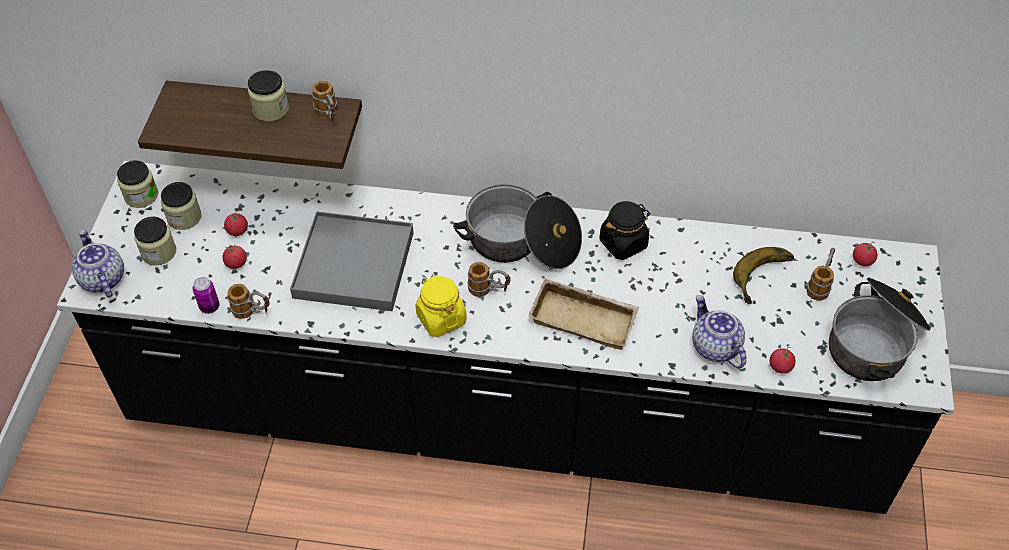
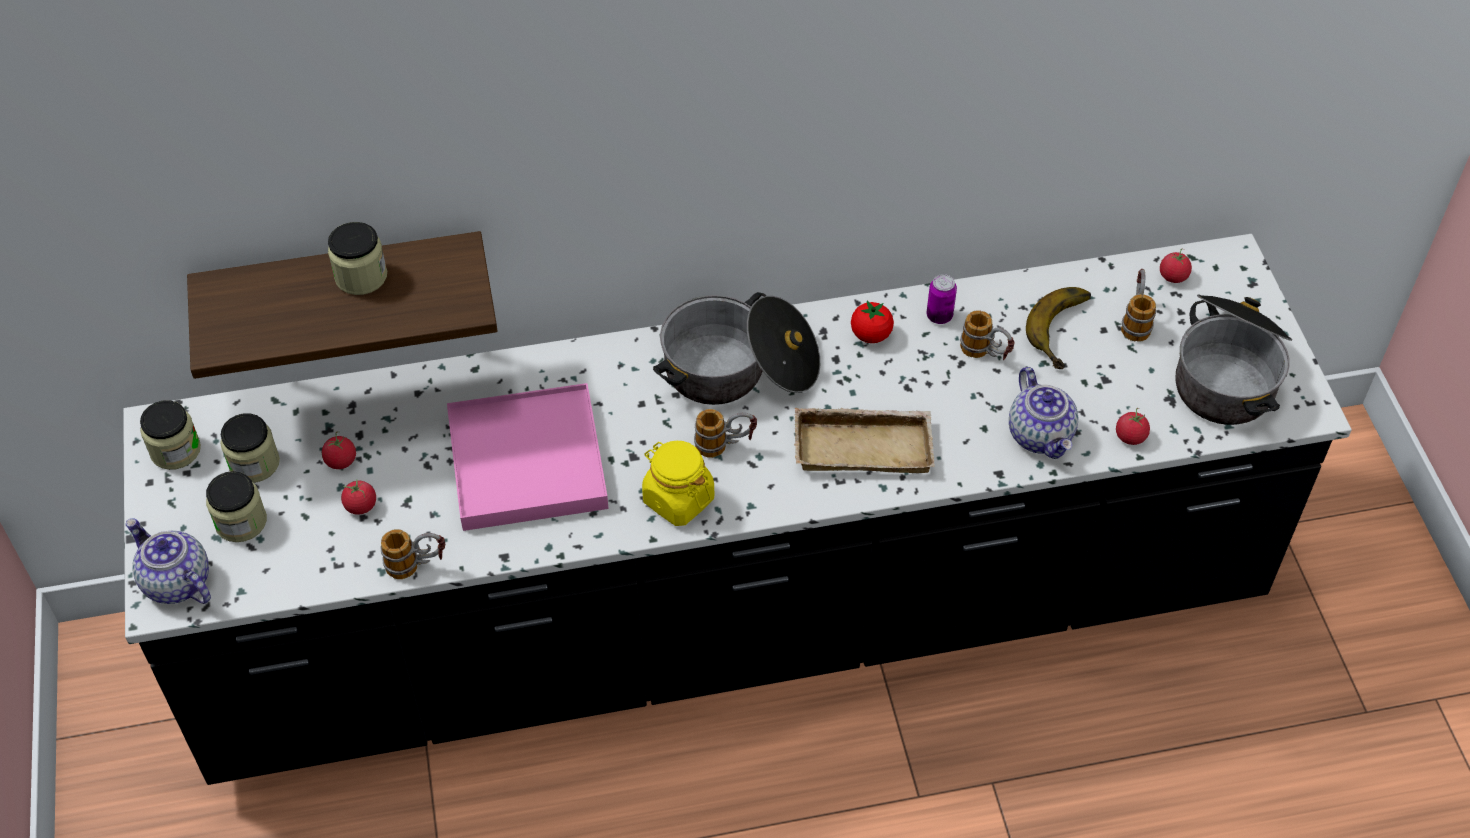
camera: 20 degrees left, 0 degrees up
(209, 307) = (352, 575): can -> can (939, 316)
(329, 117) = (449, 266): mug -> mug (985, 355)
(354, 264) = (528, 461): grey tray -> pink tray
(623, 243) = (871, 335): black jar -> tomato
(714, 347) = (1041, 435): teapot -> teapot turned 150 degrees counterclockwise

